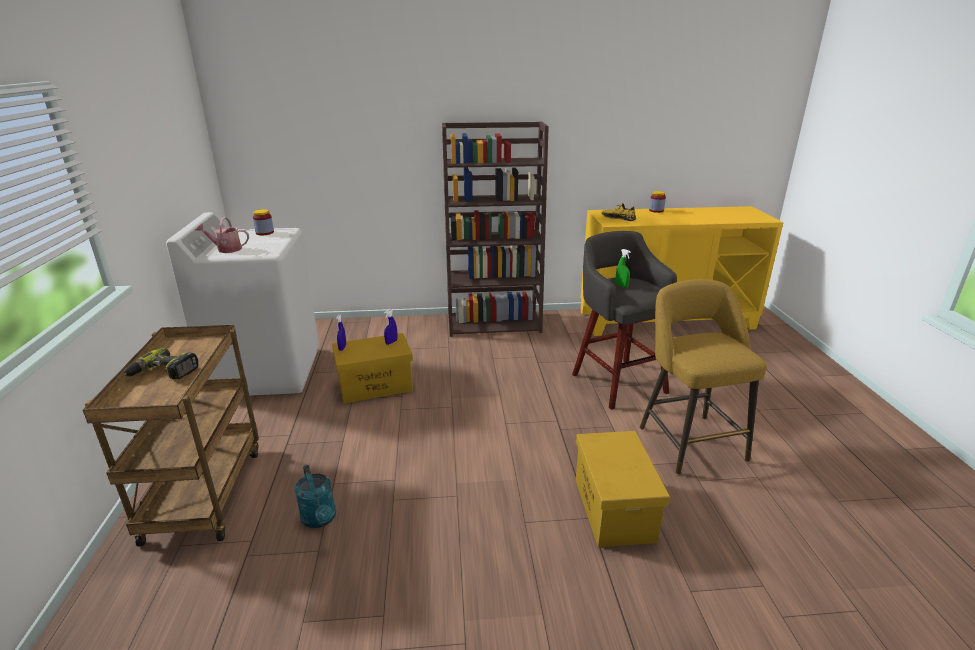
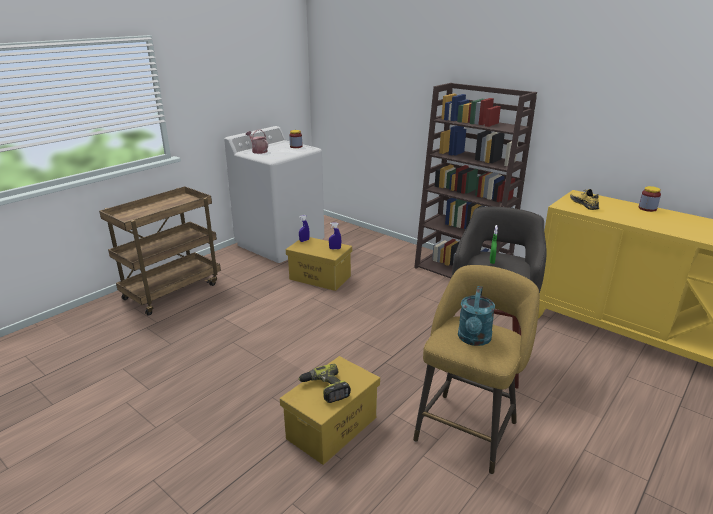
camera: 45 degrees right, 0 degrees up
(163, 373) = (154, 209): power drill -> power drill (325, 389)
(320, 519) = (191, 330): turquoise watering can -> turquoise watering can (474, 339)

